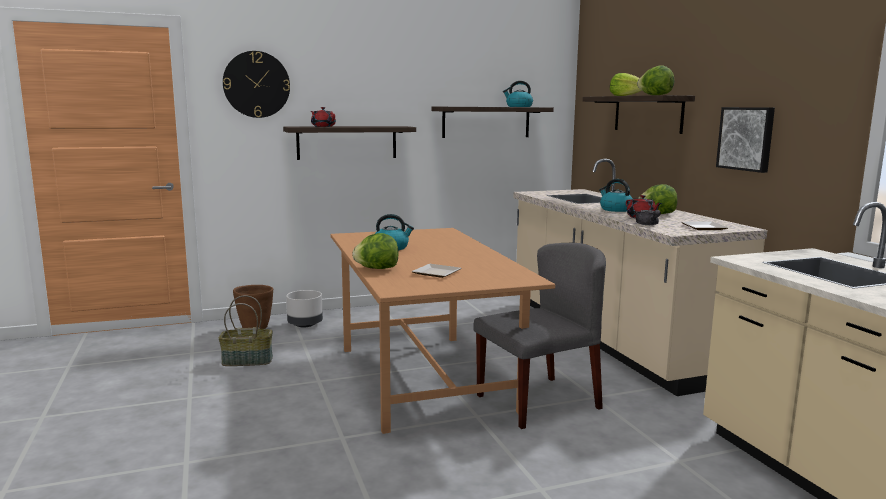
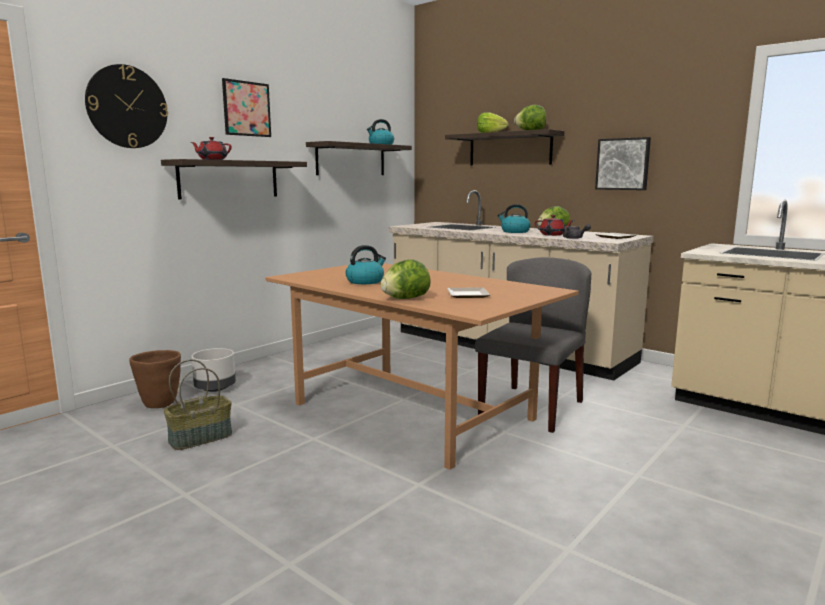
camera: 30 degrees left, 0 degrees up
(368, 79) = (246, 109): none -> picture

